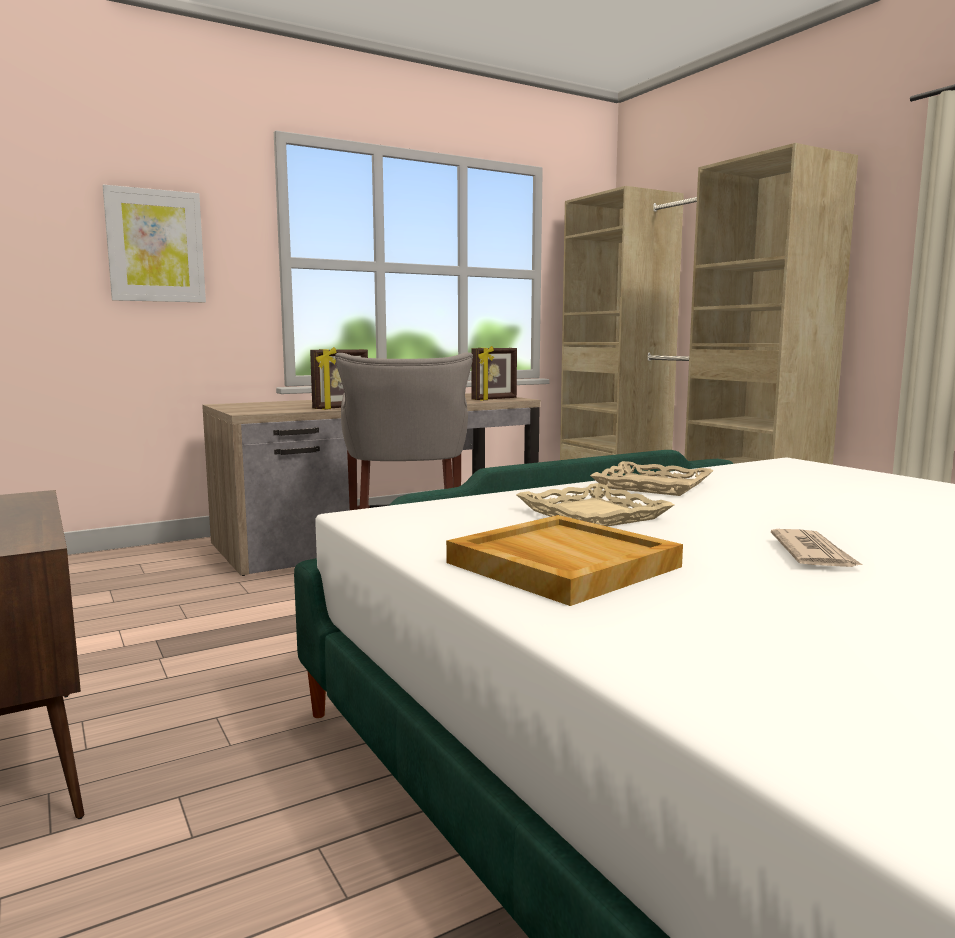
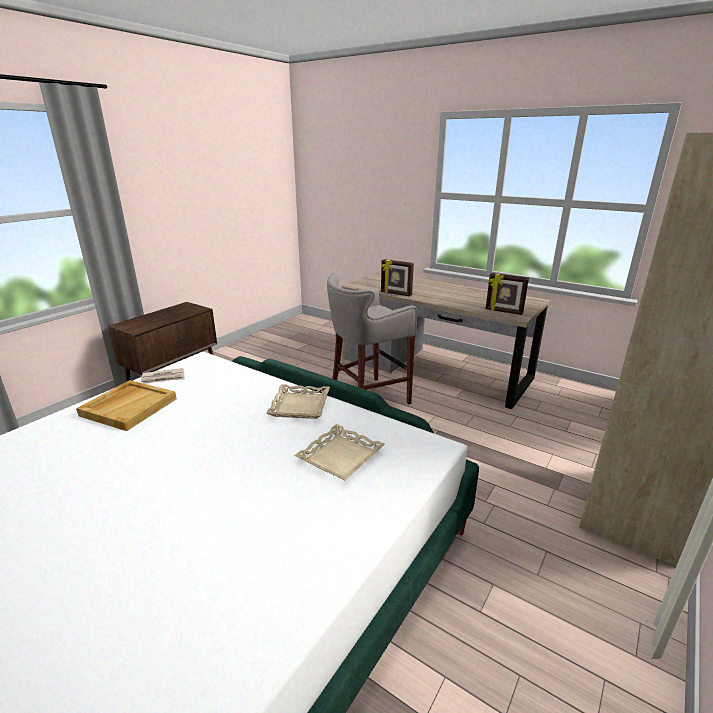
camera: 65 degrees right, 15 degrees up
(155, 246) = (377, 186): picture -> none
(593, 514) = (218, 400): beige tray -> beige tray (341, 457)
(813, 554) = (150, 461): newspaper -> newspaper (164, 378)

